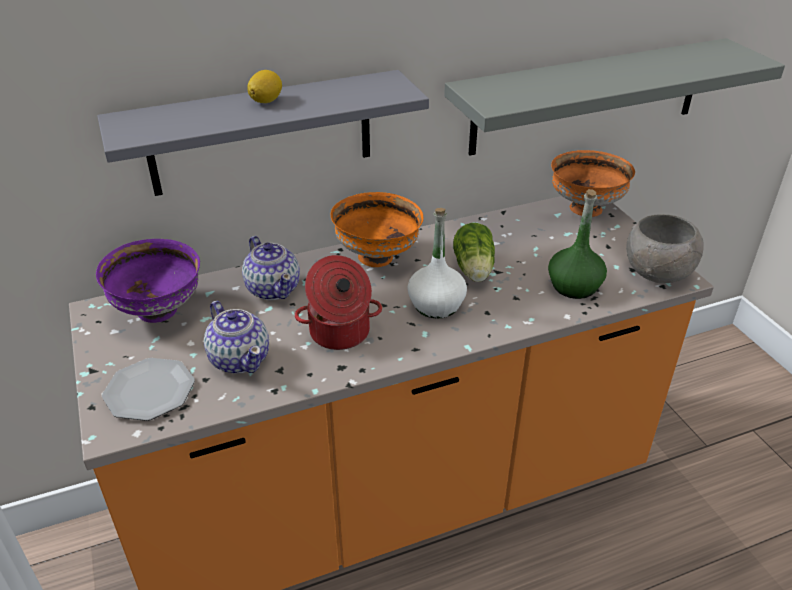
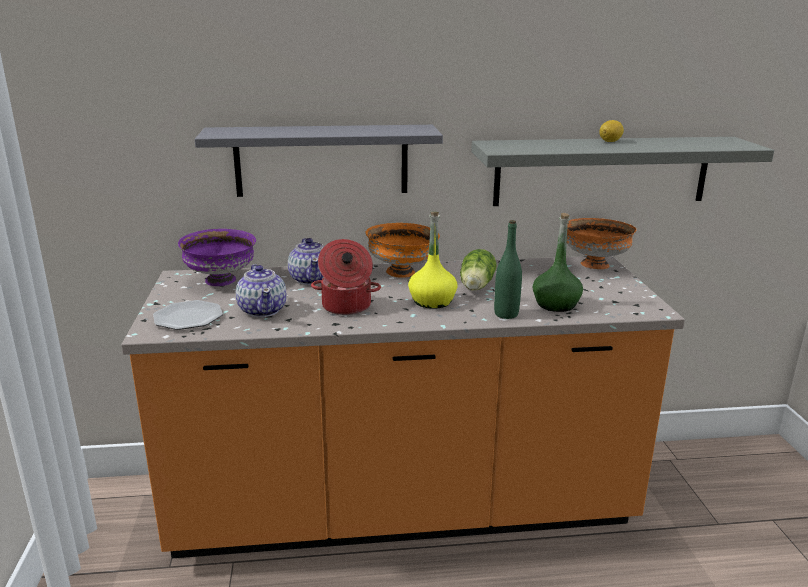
camera: 15 degrees right, 15 degrees down
(266, 101) = (322, 129): lemon -> lemon (610, 141)
(436, 305) = (432, 301): white bottle -> yellow bottle
(528, 313) = (506, 314): none -> green bottle
(658, 272) = (637, 305): grey bowl -> none

